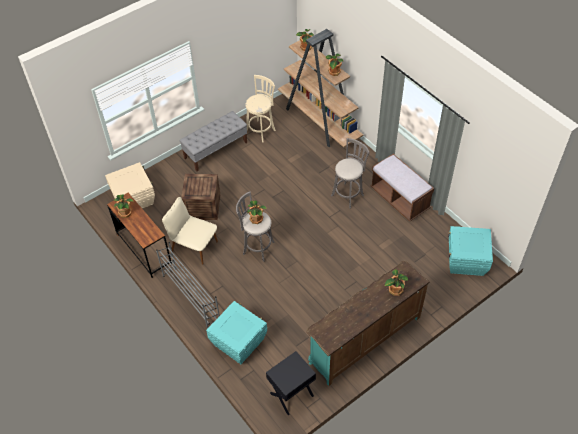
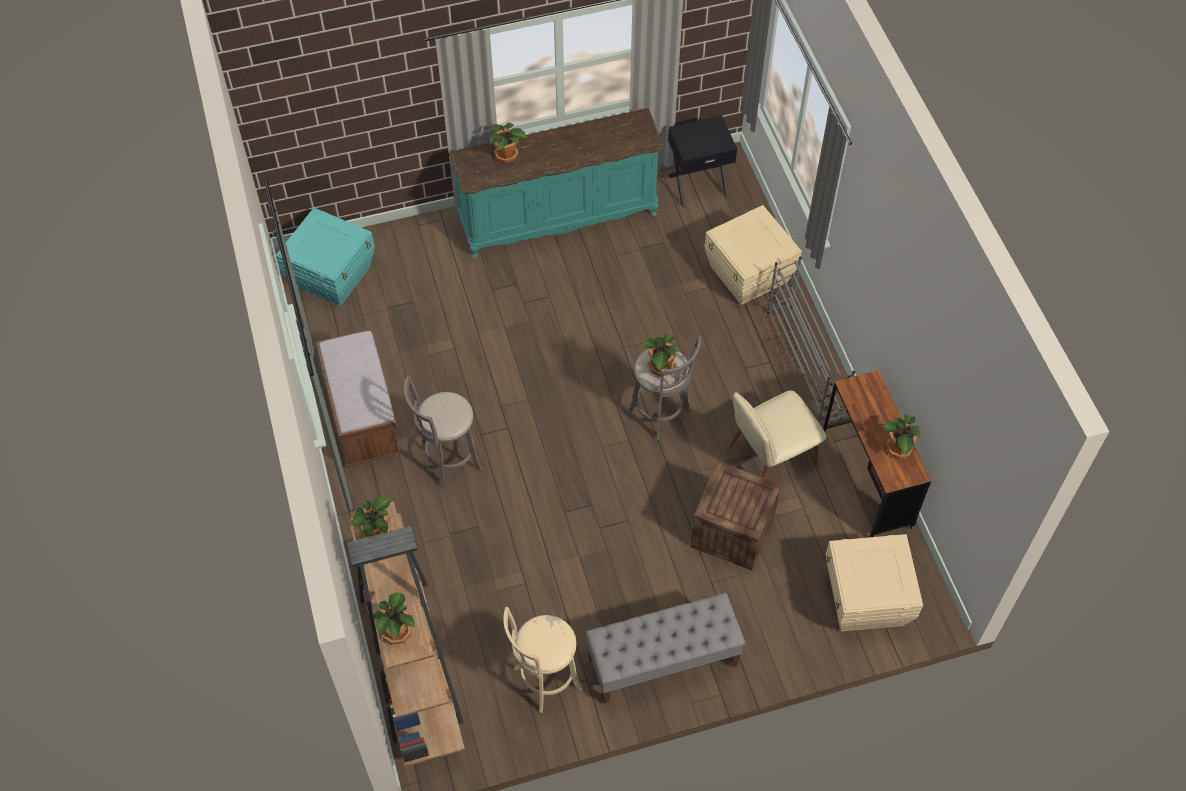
camera: 160 degrees left, 5 degrees up
(194, 246) = (772, 454): beige chair -> beige chair turned 105 degrees clockwise
(238, 342) = (748, 274): turquoise storage box -> beige storage box

